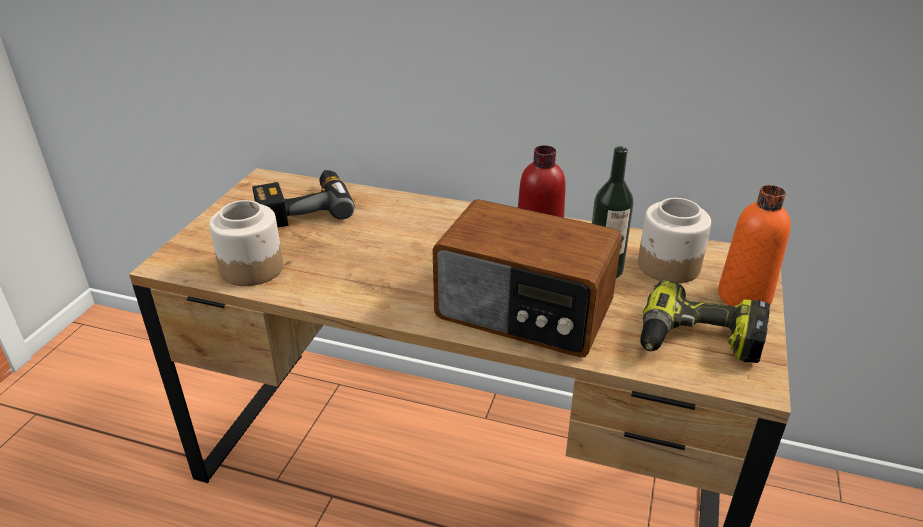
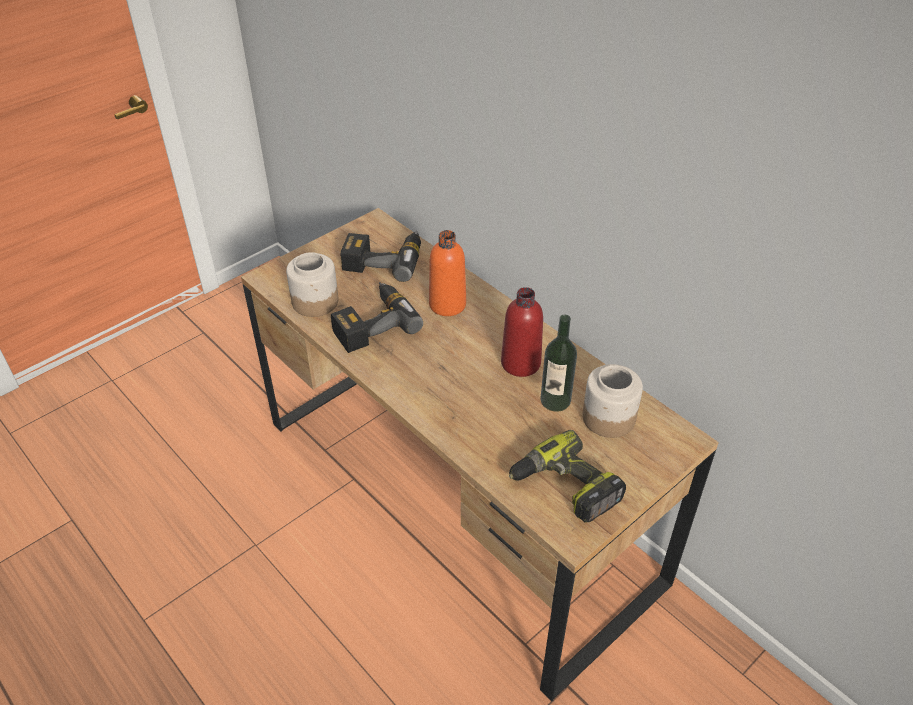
camera: 30 degrees right, 10 degrees up
(341, 267) = (372, 323): none -> power drill
(524, 312) = (464, 411): radio -> none
(744, 297) = (640, 468): orange bottle -> orange bottle (447, 304)

